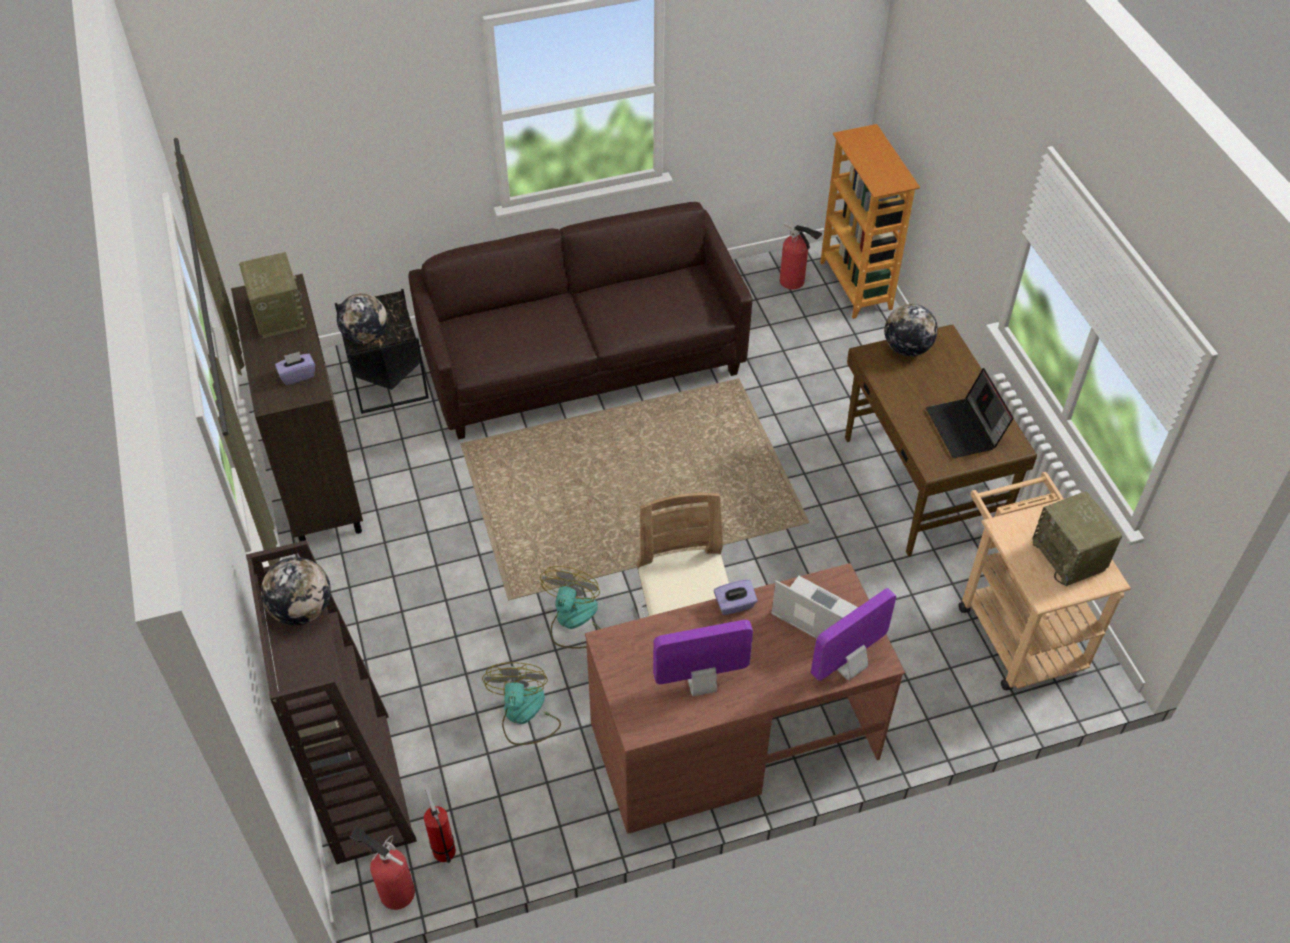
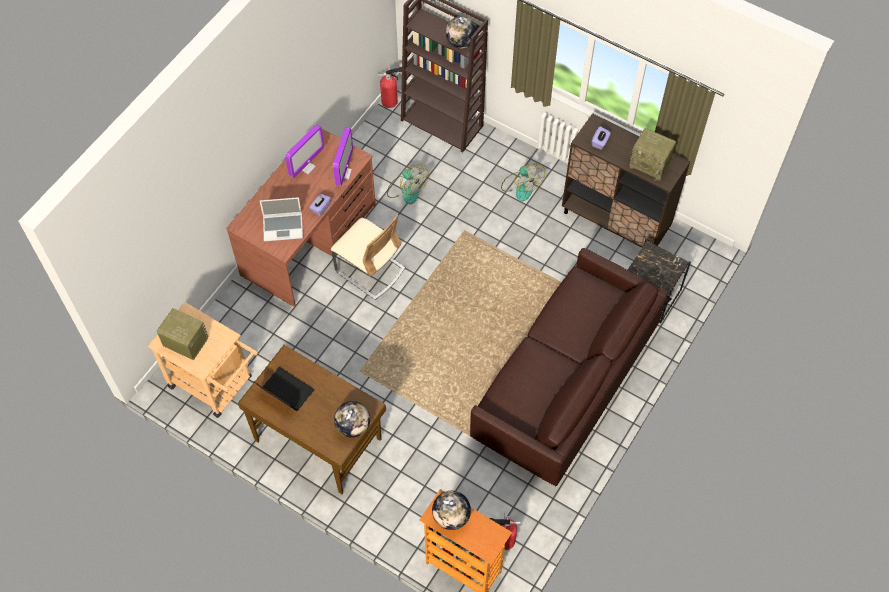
camera: 140 degrees right, 10 degrees up
(365, 336) = (650, 254): globe -> globe (451, 516)
(443, 848) = (388, 125): fire extinguisher -> none
(573, 621) = (425, 241): fan -> fan (521, 186)
(848, 666) = (251, 214): monitor -> monitor (343, 173)

